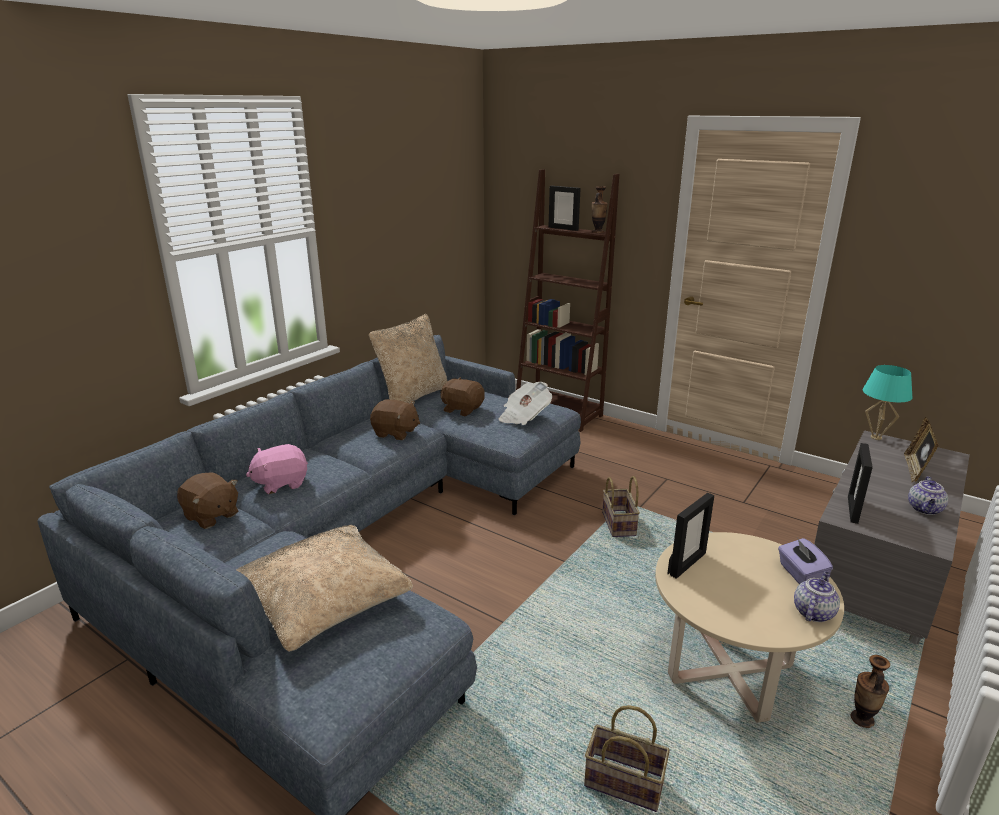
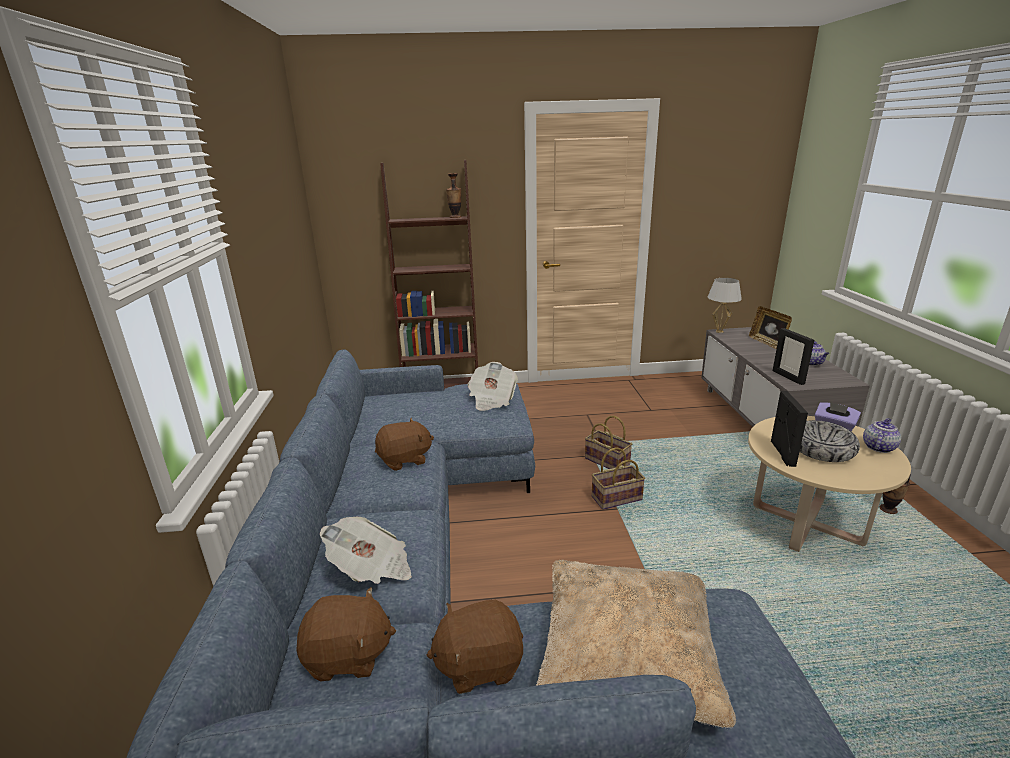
camera: 40 degrees left, 0 degrees up
(281, 483) = (372, 568): pink plush toy -> newspaper
(414, 397) = (359, 421): beige pillow -> none
(462, 409) = (429, 413): brown plush toy -> brown plush toy (479, 664)
(563, 228) = (418, 219): picture frame -> none
(621, 783) = (880, 643): basket -> basket (616, 499)
(738, 581) = (821, 449): none -> bowl
(813, 612) = (878, 447): teapot -> teapot turned 45 degrees clockwise
(876, 438) = (719, 332): turquoise table lamp -> white table lamp

